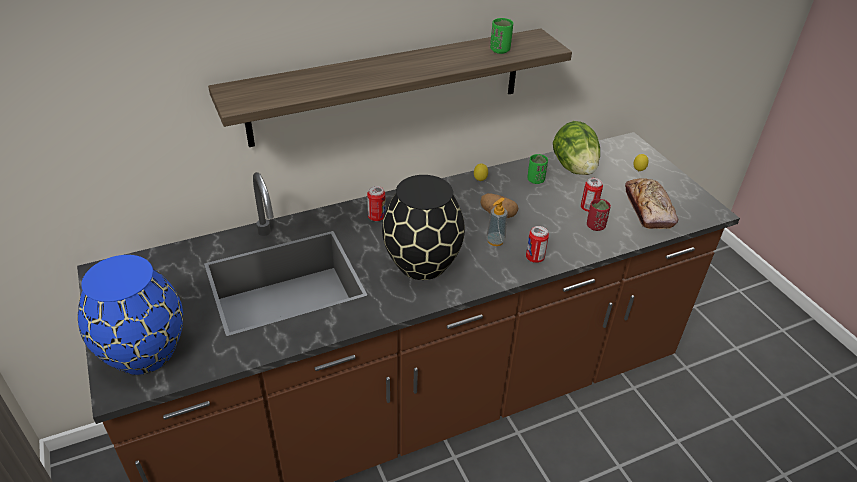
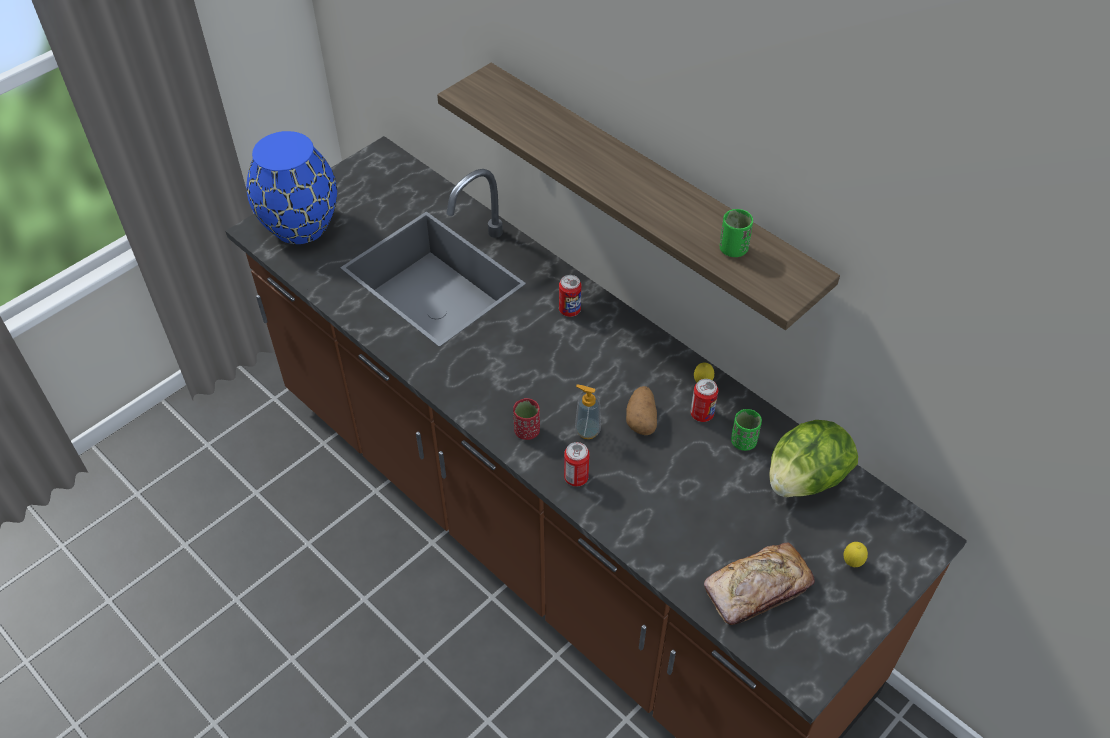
camera: 70 degrees right, 10 degrees up
(422, 264) = (510, 375): black vase -> none
(588, 208) = (715, 515): can -> can (702, 414)
(595, 226) = (678, 530): red cup -> red cup (527, 431)

